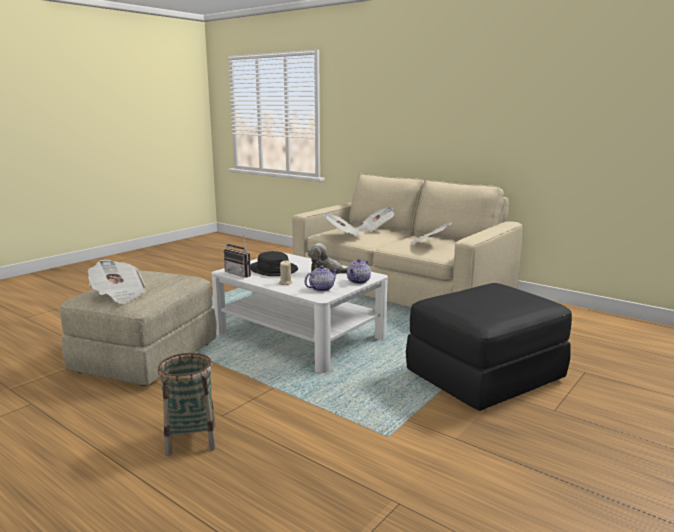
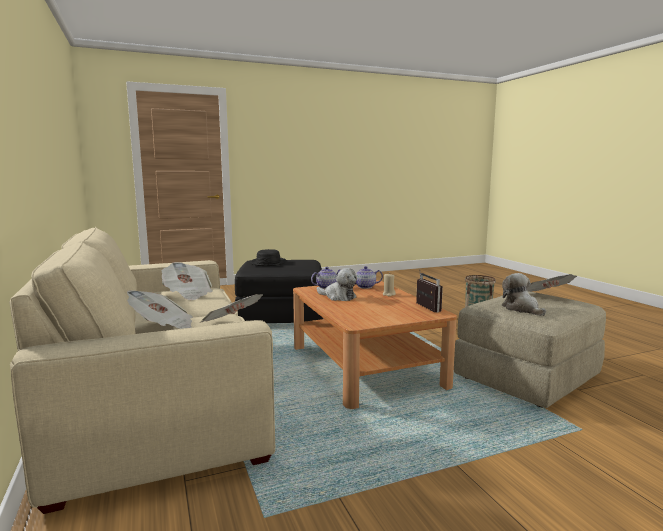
camera: 150 degrees left, 5 degrees down
(154, 277) = (521, 309): none -> plush toy
(273, 269) = (385, 307): black hat -> black hat (268, 262)
(300, 335) = (365, 365): white coffee table -> brown coffee table

